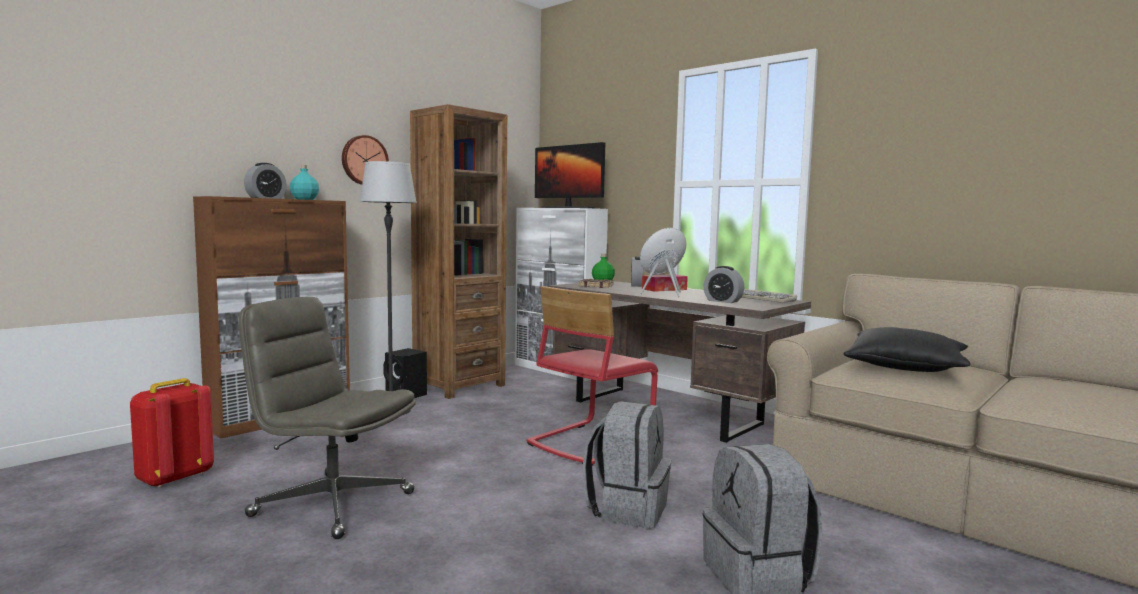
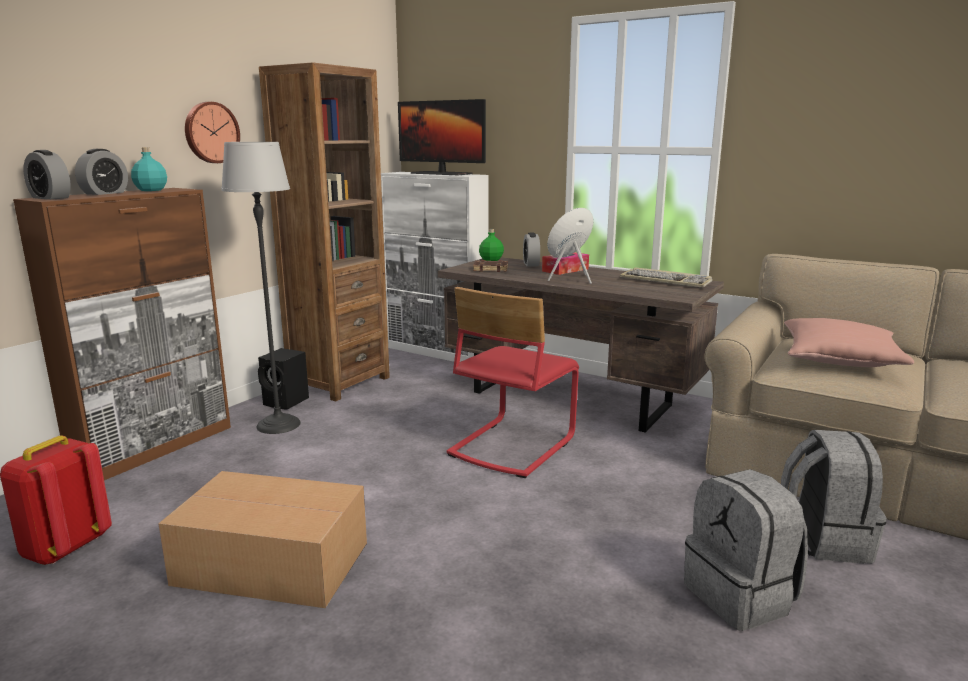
camera: 10 degrees left, 10 degrees up
(331, 504) = (270, 562): grey office chair -> cardboard box
(627, 509) = (585, 529): grey backpack -> grey backpack (823, 540)
(723, 301) = (640, 288): alarm clock -> alarm clock (50, 198)
(905, 367) = (839, 360): black pillow -> pink pillow

